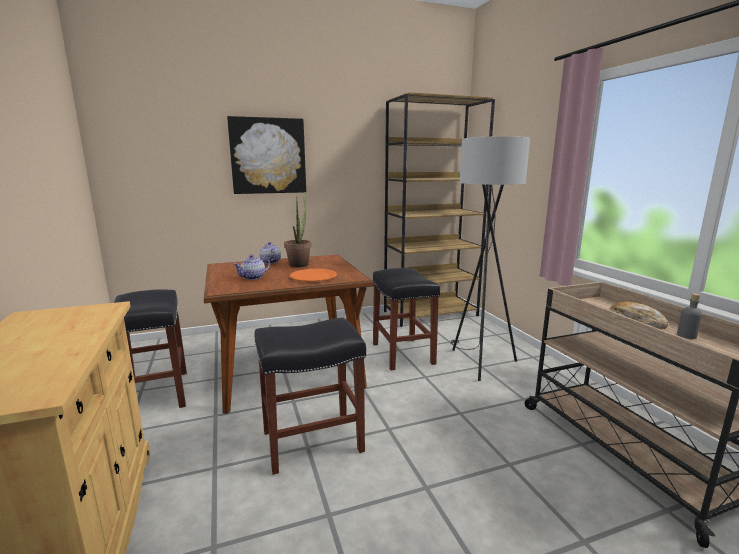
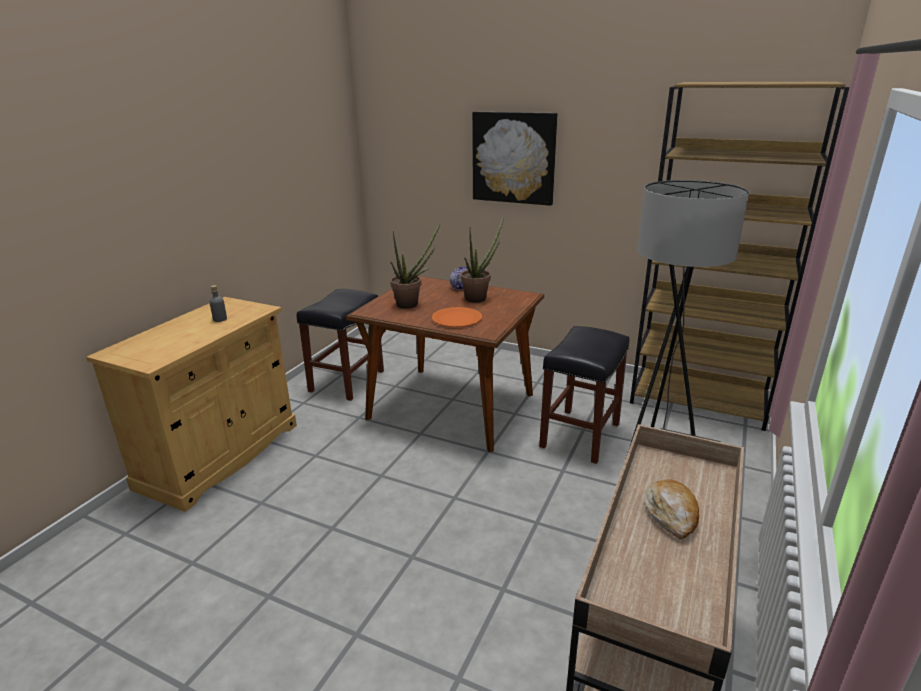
camera: 45 degrees right, 10 degrees up
(253, 277) = (412, 304): teapot -> potted plant
(311, 442) = (388, 473): black stool -> none
(686, 335) = (688, 560): grey bottle -> grey bottle (220, 319)

